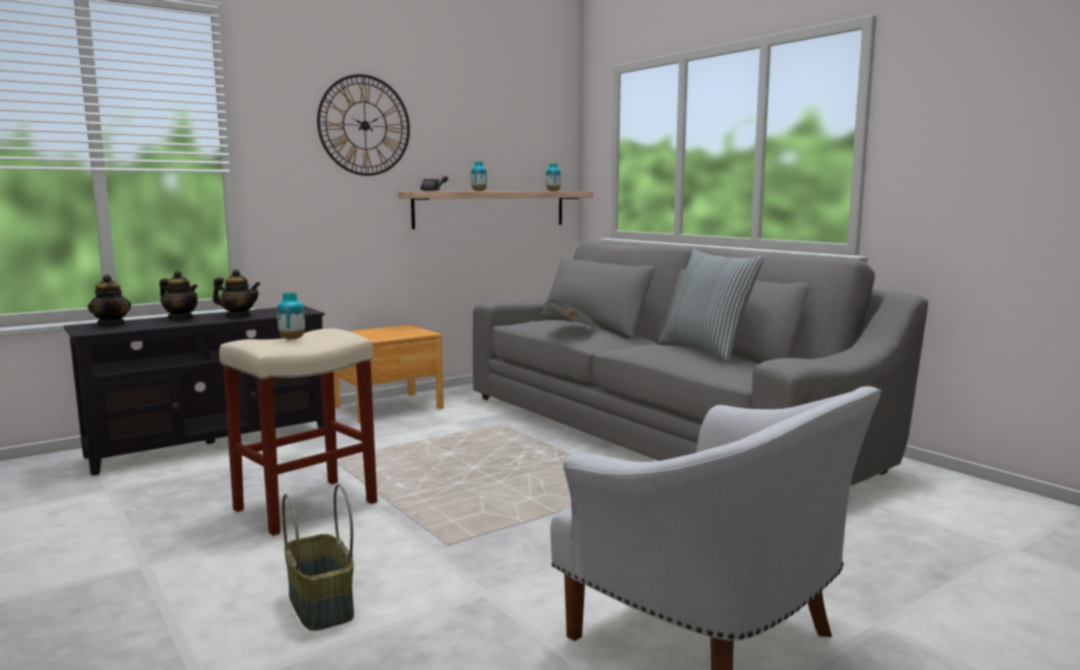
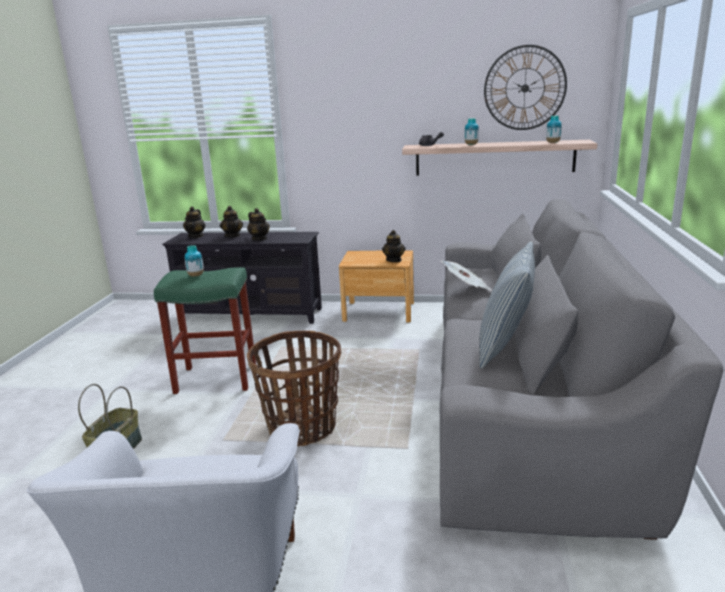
camera: 45 degrees right, 10 degrees up
(307, 505) = (217, 378): beige stool -> green stool
(364, 125) = (377, 93): wall clock -> wall clock (524, 88)
(412, 332) = (394, 260): none -> teapot
(515, 507) = (301, 428): none -> basket

